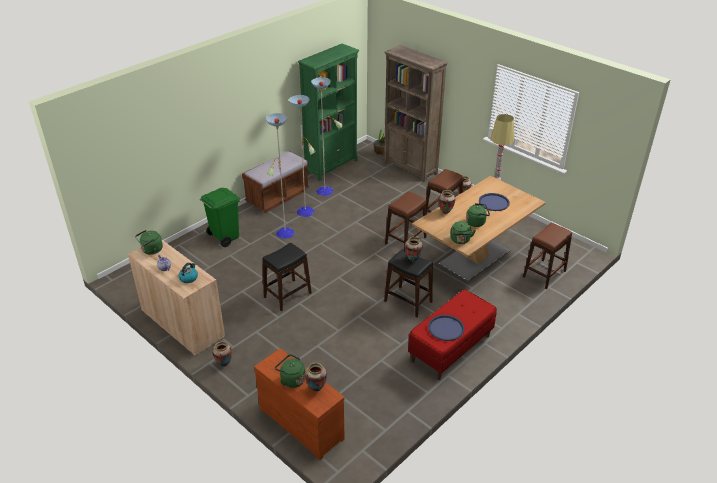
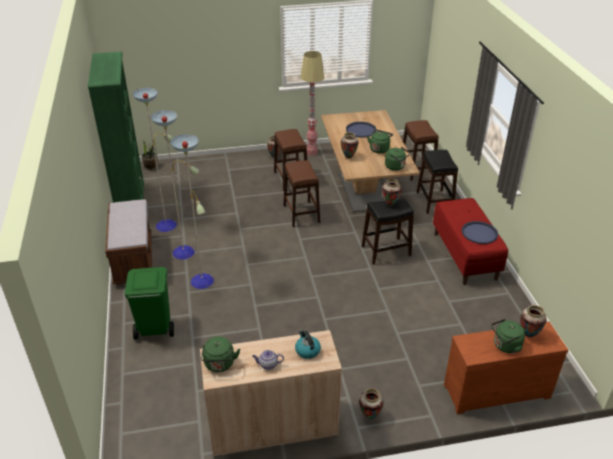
camera: 55 degrees left, 0 degrees up
(288, 295) = (304, 321): black stool -> black stool (434, 201)
(410, 168) = (200, 162): brown bookcase -> none

